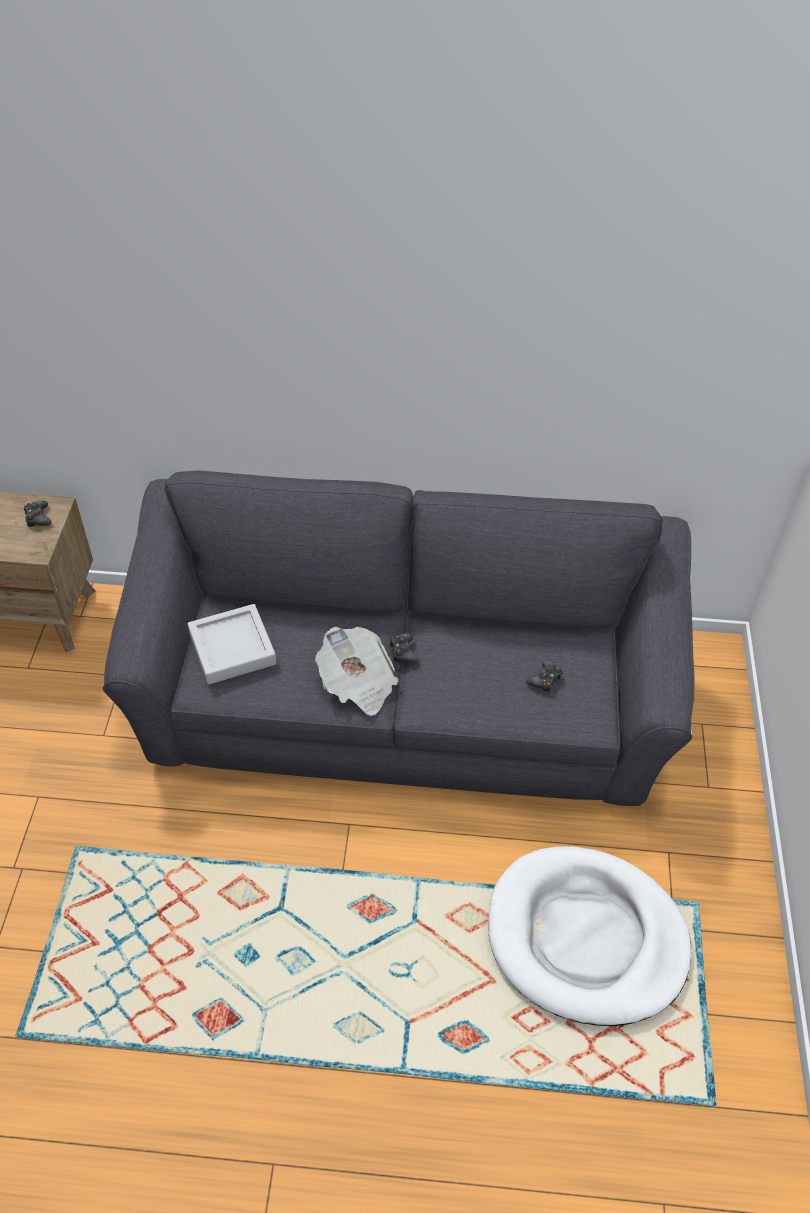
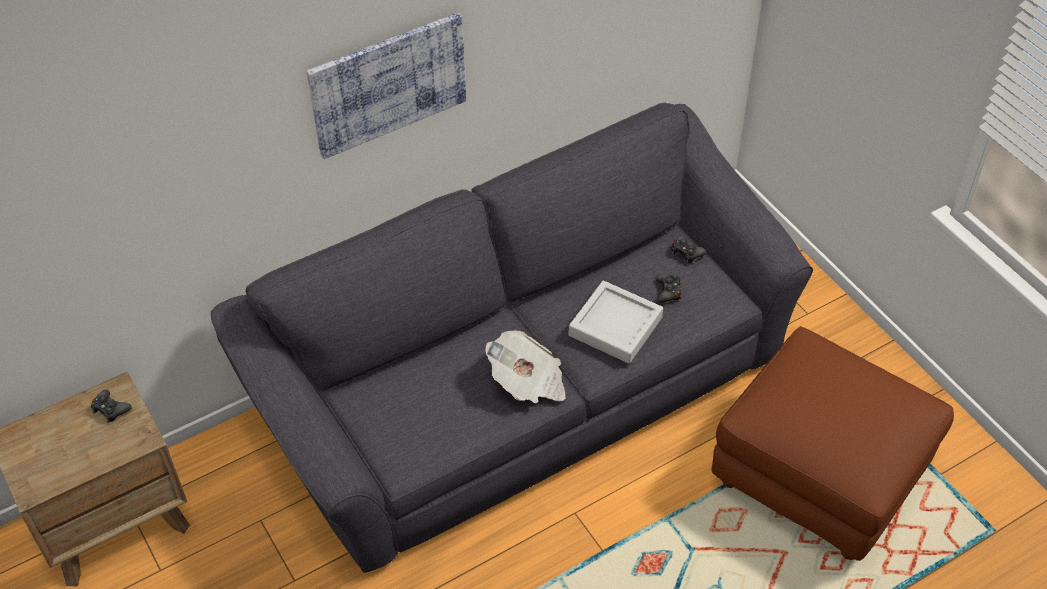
camera: 35 degrees left, 0 degrees up
(232, 648) = (398, 417): grey tray -> grey tray (615, 326)
(352, 349) = (388, 84): none -> picture
(403, 652) = (540, 335): black game controller -> black game controller (686, 252)
(586, 938) = (820, 478): white dog bed -> brown ottoman

